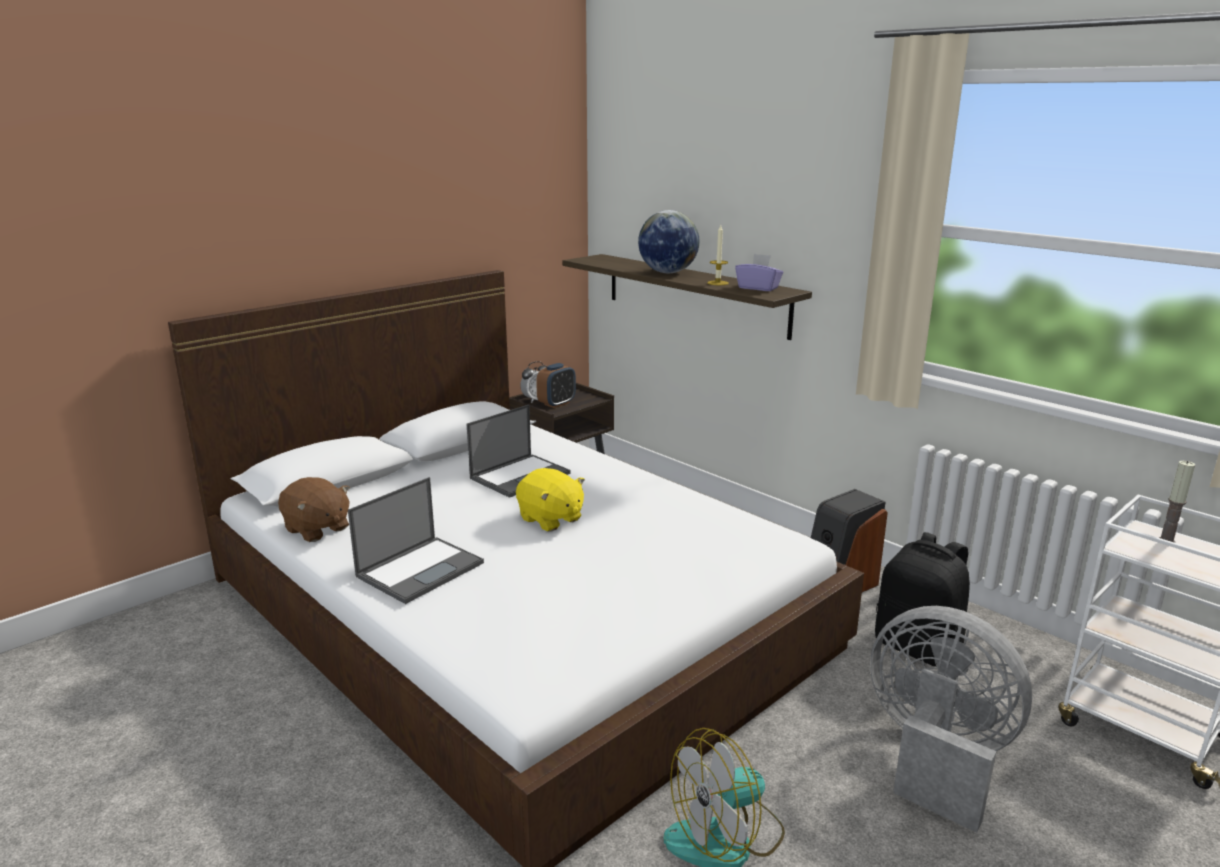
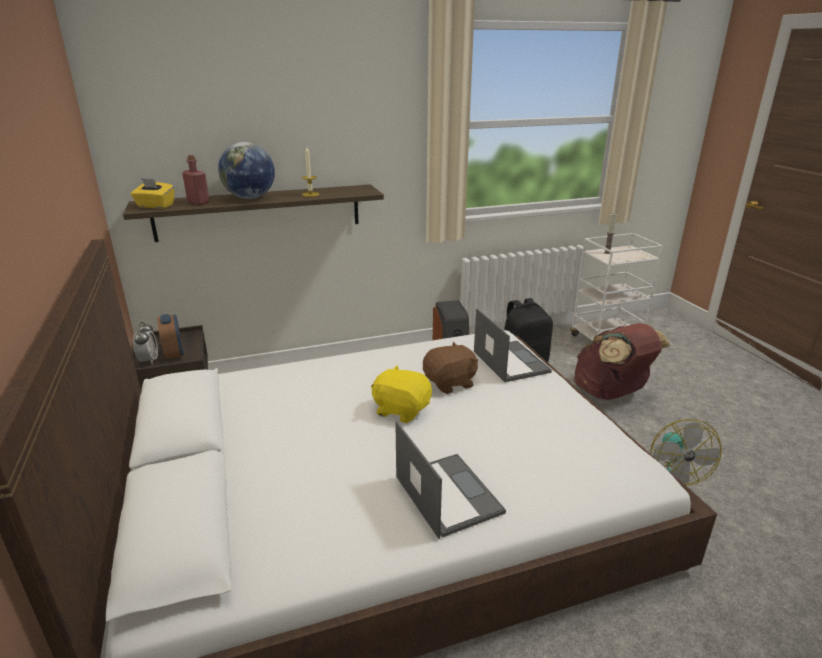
camera: 65 degrees left, 5 degrees up
(317, 529) = (305, 557): brown plush toy -> brown plush toy (450, 383)
(520, 475) = (304, 406): laptop -> laptop (510, 361)
(550, 519) = (401, 410): yellow plush toy -> yellow plush toy turned 135 degrees counterclockwise
(596, 260) = (155, 206): none -> yellow tissue box
(625, 266) = (198, 203): none -> red bottle
(758, 288) = (343, 190): purple tissue box -> none
(935, 756) = (611, 393): grey fan -> brown backpack

